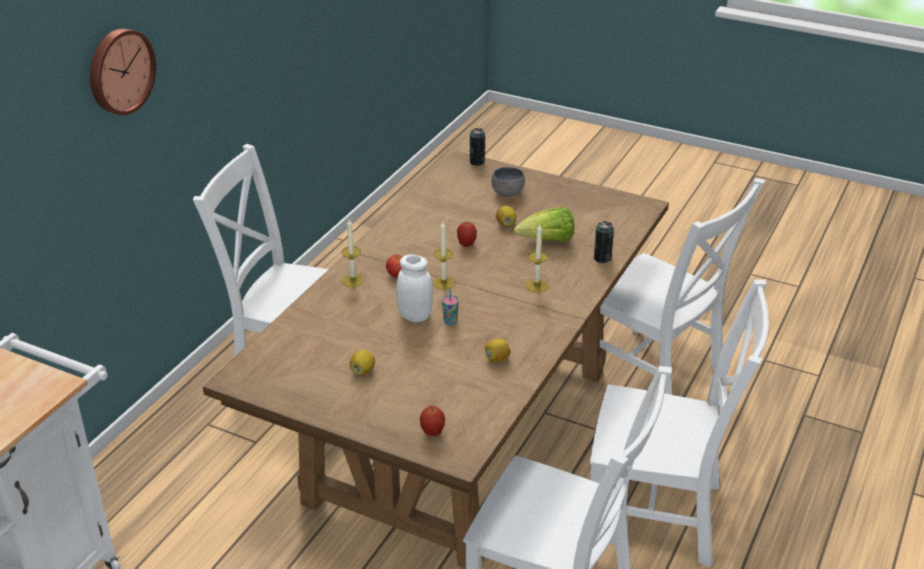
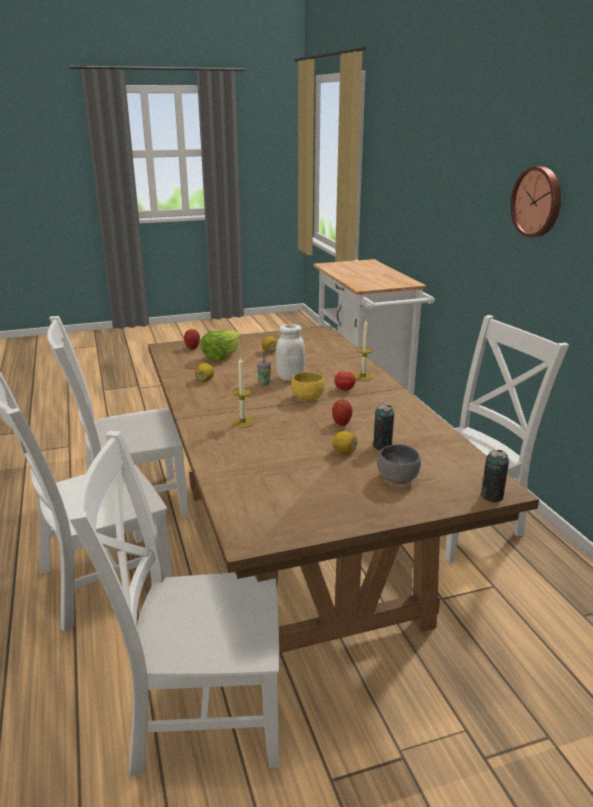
camera: 135 degrees right, 10 degrees down
(443, 283) = (308, 397): candle -> yellow bowl
(547, 241) = (286, 455): lettuce -> lettuce (222, 357)
(602, 258) = (219, 463): can -> can (382, 446)

